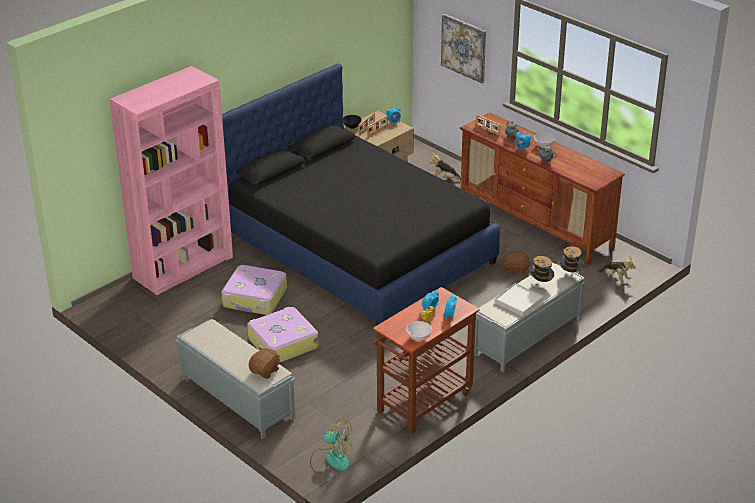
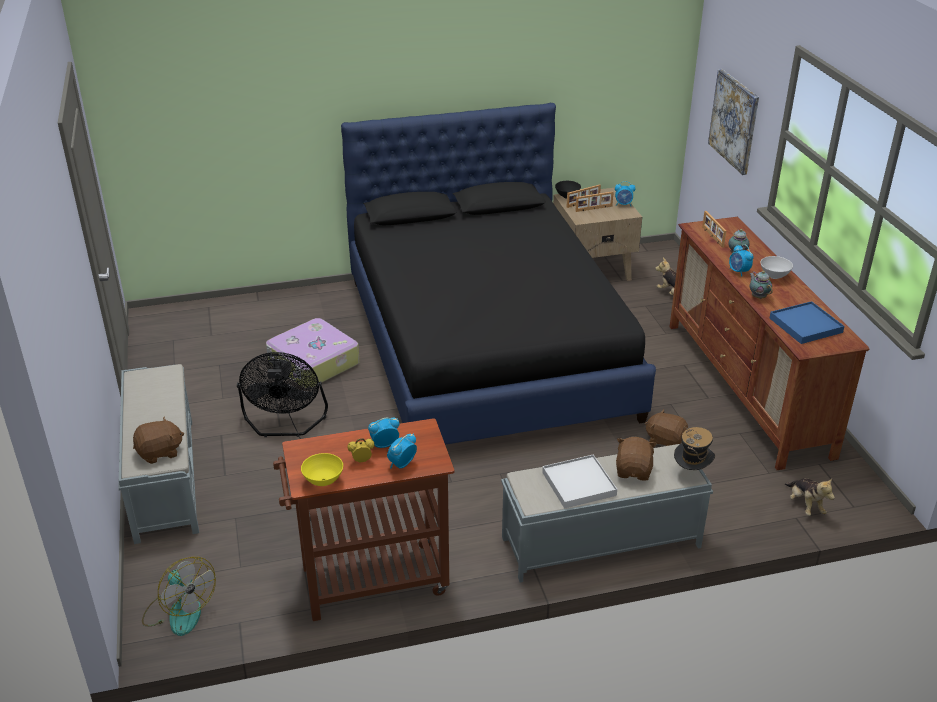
camera: 30 degrees right, 0 degrees up
(183, 267) = (277, 304): pink bookcase -> none
(282, 343) = (286, 428): suitcase -> black fan
(418, 338) = (323, 481): white bowl -> yellow bowl
(540, 284) = (634, 471): hat -> brown plush toy
(583, 171) = (805, 325): none -> blue tray

